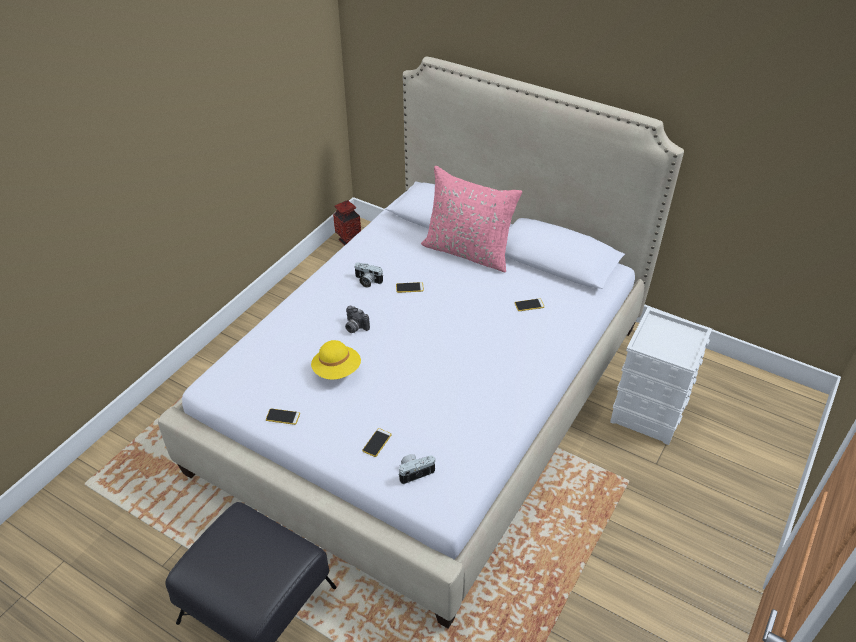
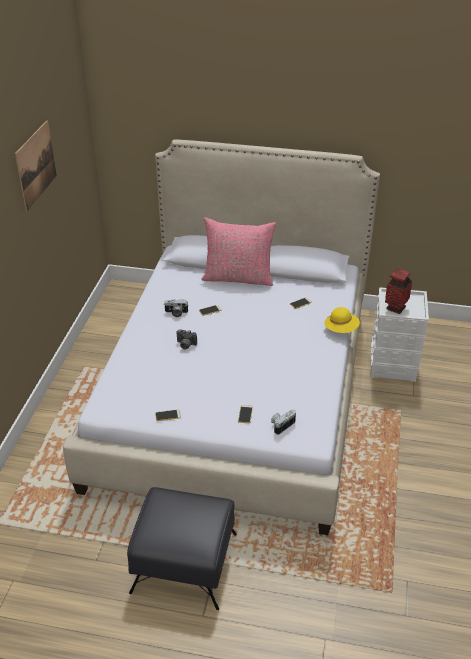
camera: 20 degrees left, 5 degrees down
(220, 62) = (36, 165): none -> picture
(337, 370) = (190, 376): yellow hat -> yellow hat (341, 329)
(348, 241) = (116, 299): vase -> vase (395, 308)

